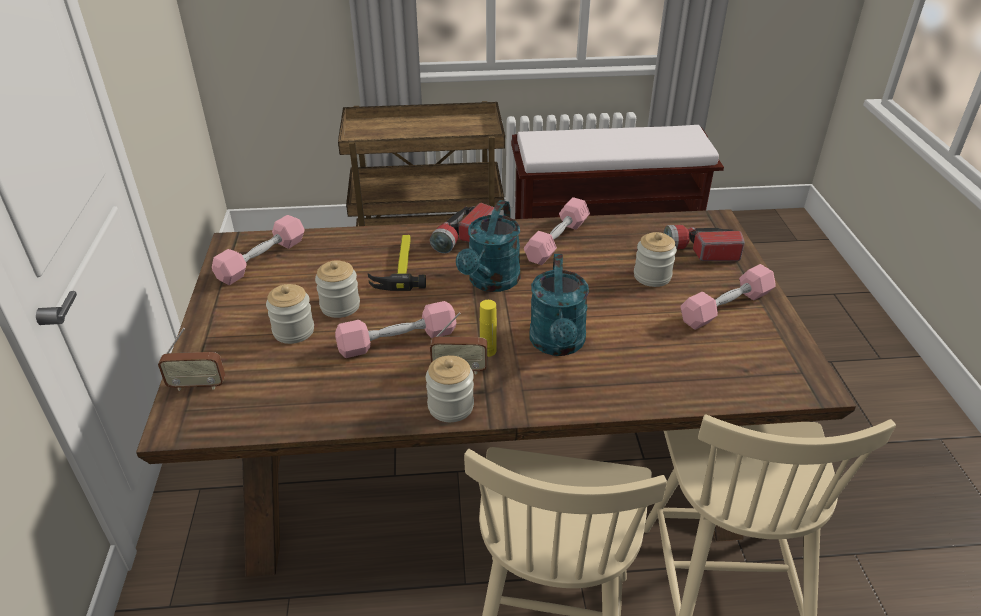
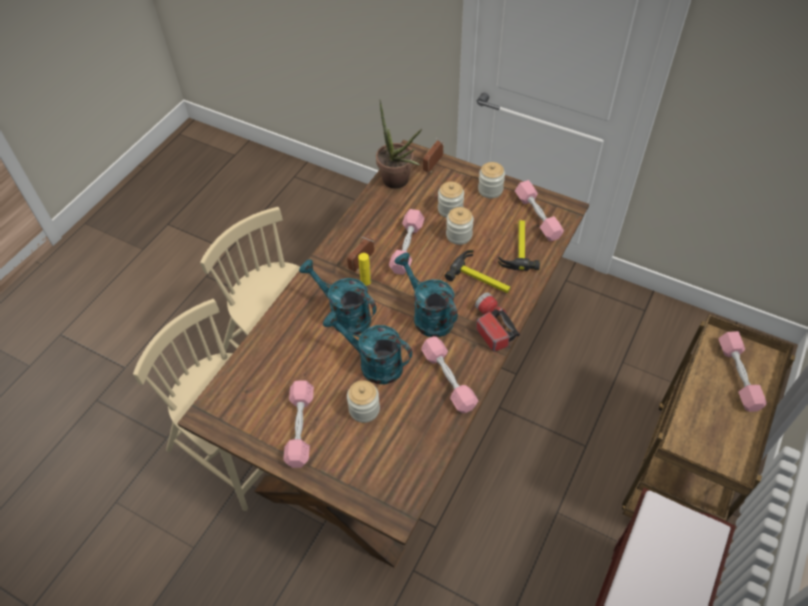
camera: 125 degrees right, 15 degrees up
(264, 405) = (399, 183): none -> potted plant
(328, 257) = (518, 247): none -> hammer
(390, 130) = (738, 376): none -> pink dumbbell
(450, 406) = (338, 247): jar -> jar (490, 190)
(595, 293) = (373, 363): none -> turquoise watering can
(701, 251) = (367, 465): flashlight -> none

